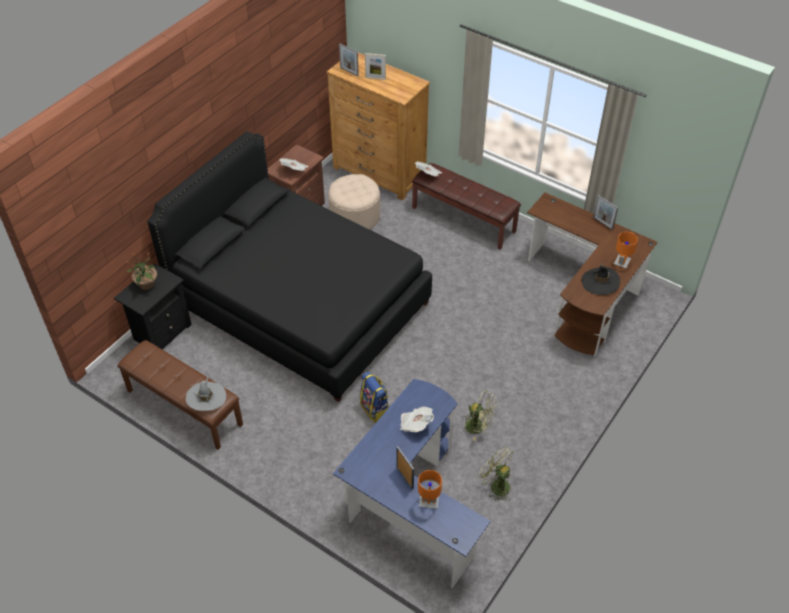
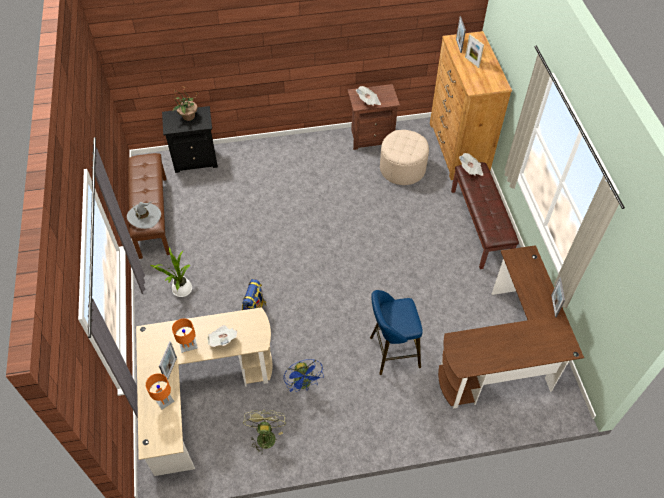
camera: 45 degrees right, 5 degrees up
(290, 443) = (180, 290): none -> potted plant
(300, 304) = (294, 203): black bed -> none
(409, 502) = (199, 393): blue desk -> beige desk
(478, 427) = (304, 384): green fan -> blue fan
(511, 354) = (391, 352): none -> blue stool
(600, 282) = (489, 350): black hat -> none
(621, 262) = (528, 349): orange table lamp -> orange table lamp (188, 345)

